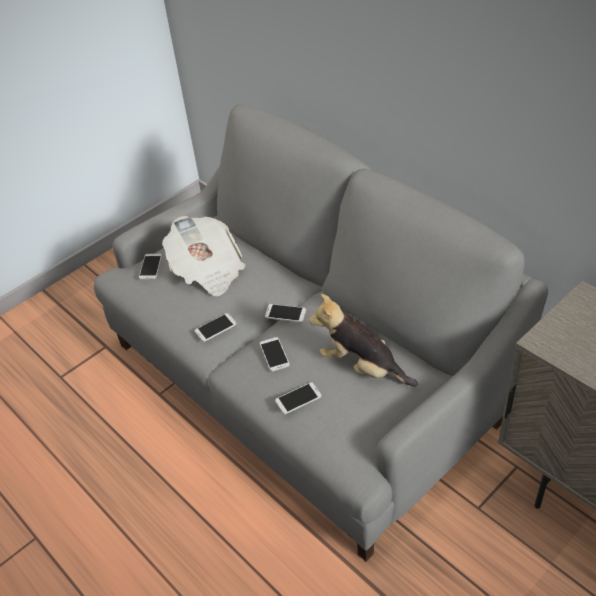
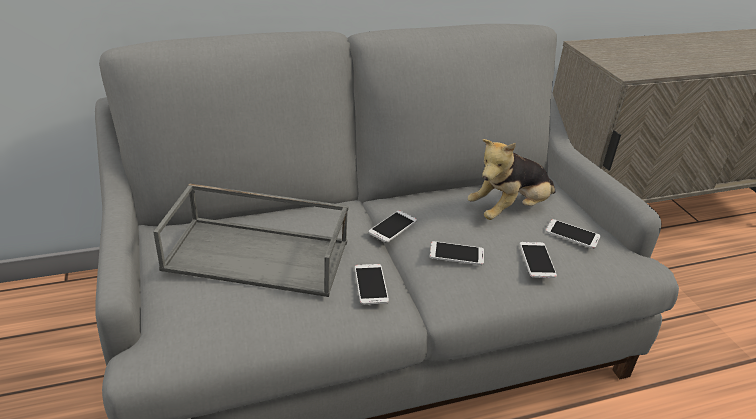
camera: 70 degrees left, 10 degrees down
(150, 266) = (184, 305): phone -> phone (572, 234)
(207, 270) = (259, 255): newspaper -> grey tray

